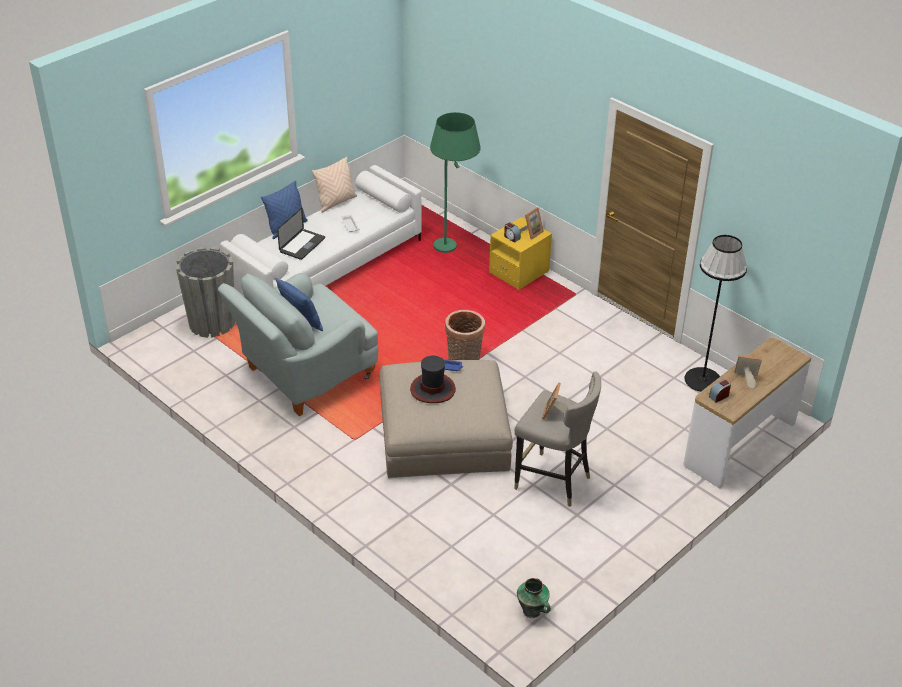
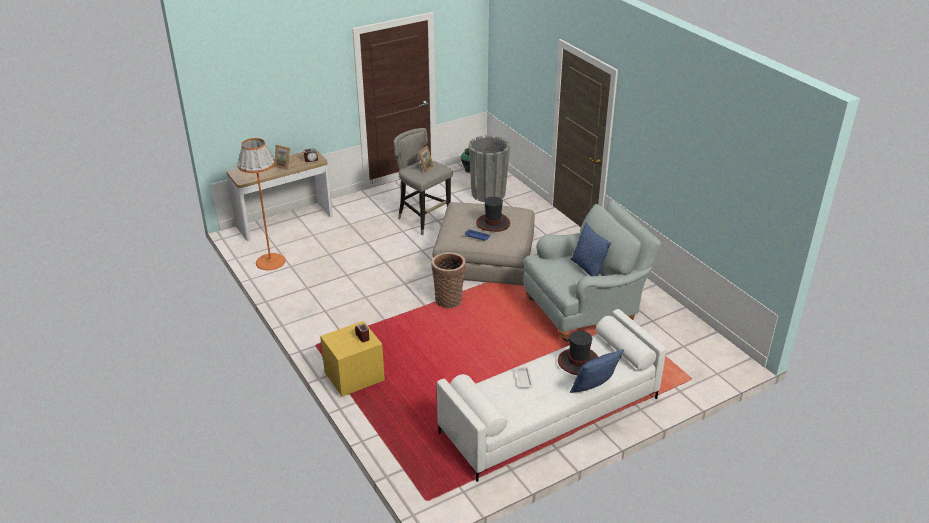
camera: 165 degrees left, 5 degrees down
(212, 323) = (669, 370): grey planter -> grey planter (488, 193)
(302, 245) = (578, 362): laptop -> hat
(336, 202) = (533, 415): beige pillow -> none
(453, 252) = (408, 412): green floor lamp -> none
(531, 233) = (340, 339): picture frame -> none
(703, 380) = (270, 261): black floor lamp -> orange floor lamp

